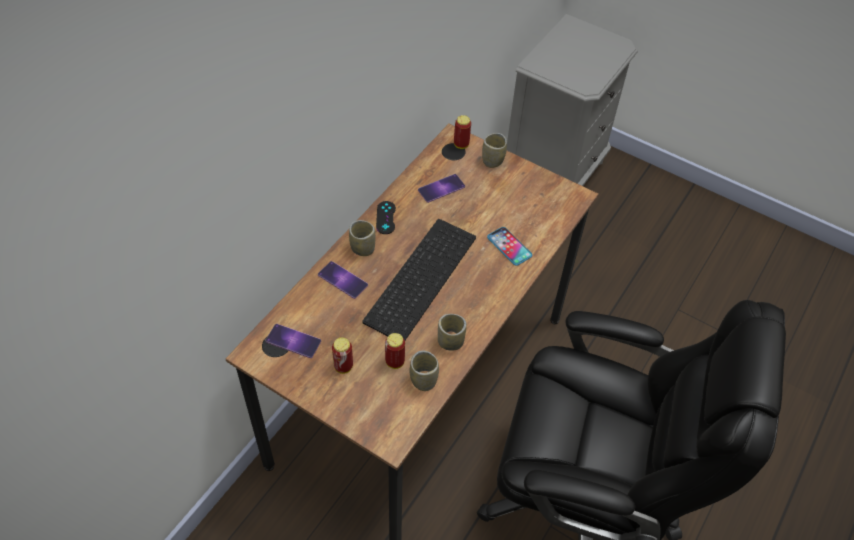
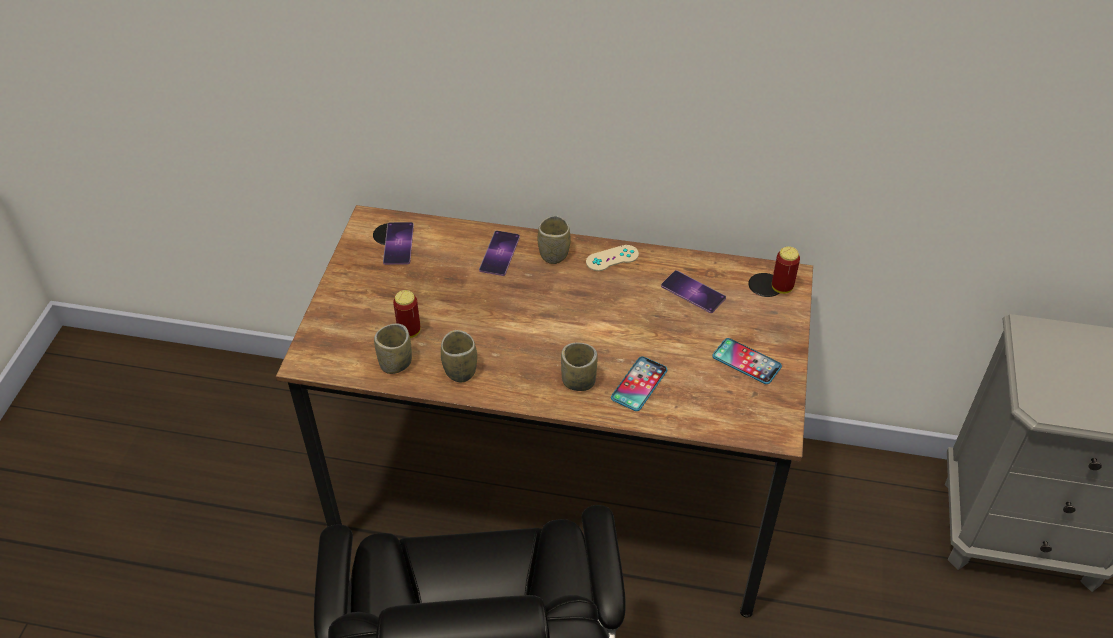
camera: 70 degrees right, 5 degrees down
(343, 366) = (384, 292): can -> none
(386, 217) = (612, 258): black game controller -> beige game controller
(419, 276) = (541, 314): keyboard -> none
(492, 161) = (777, 326): cup -> cup (578, 381)
(515, 187) = (746, 362): none -> phone

